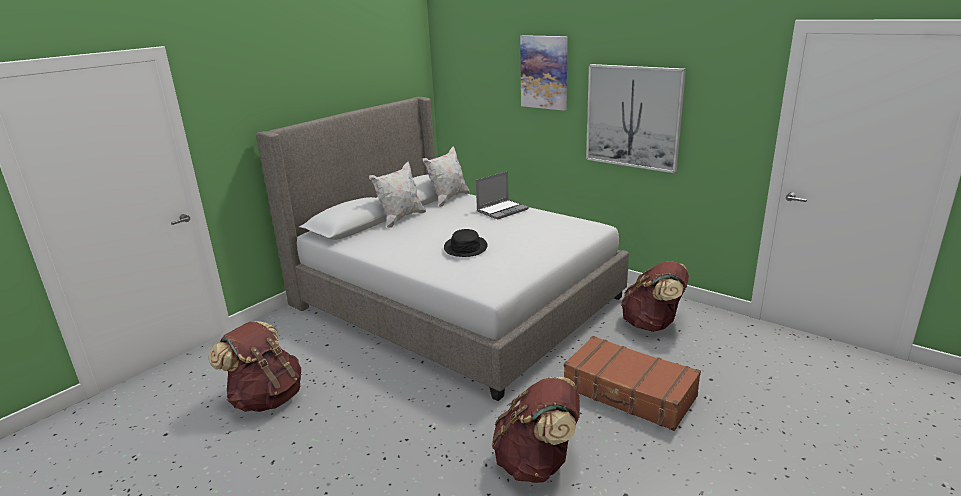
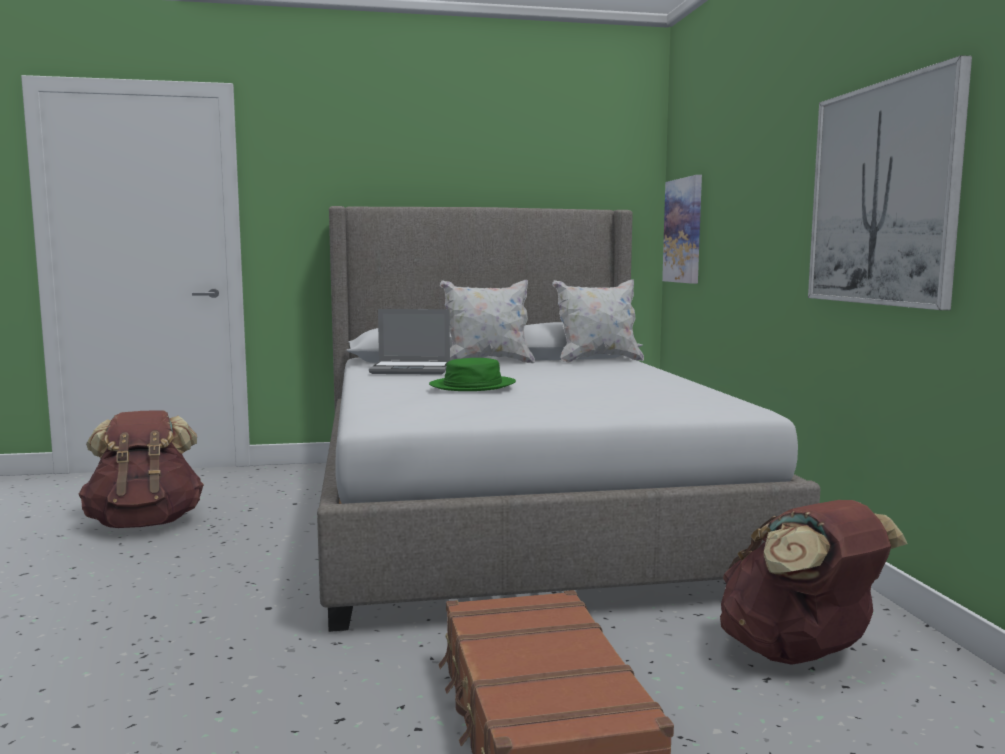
camera: 40 degrees right, 15 degrees down
(465, 247) = (472, 385): black hat -> green hat
(502, 210) = (638, 376): laptop -> laptop (412, 370)
(537, 463) = (204, 730): brown backpack -> none
(544, 72) = (771, 141): picture -> picture (684, 231)

